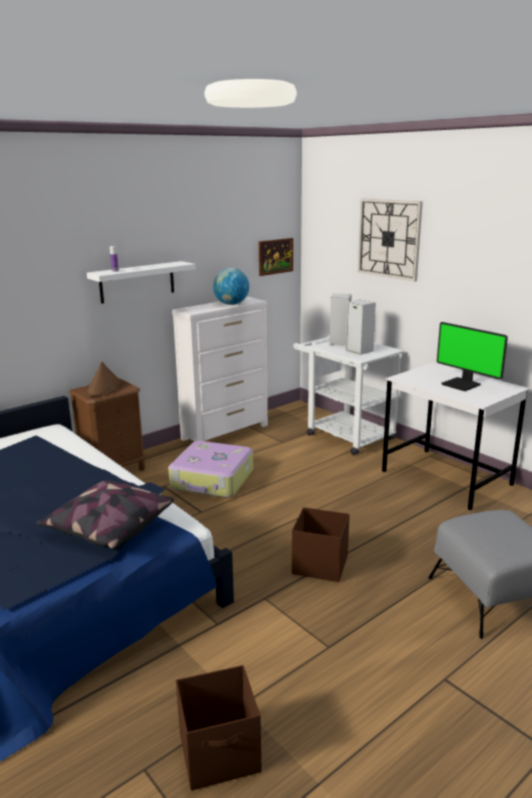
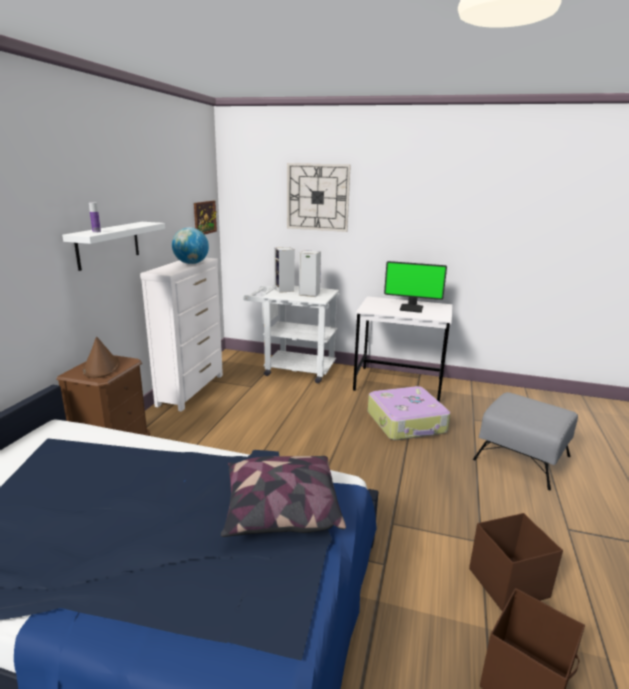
camera: 35 degrees left, 0 degrees up
(212, 480) = (228, 435): suitcase -> suitcase (407, 423)
(319, 565) = (397, 478): brown storage box -> brown storage box (507, 583)

